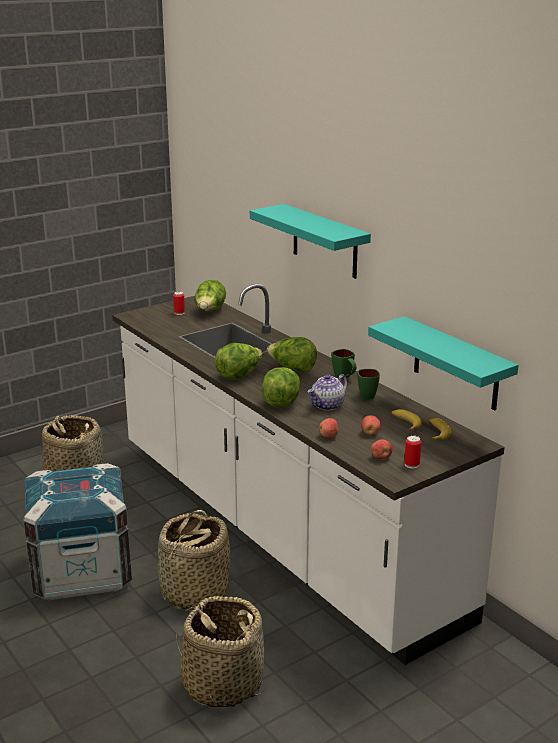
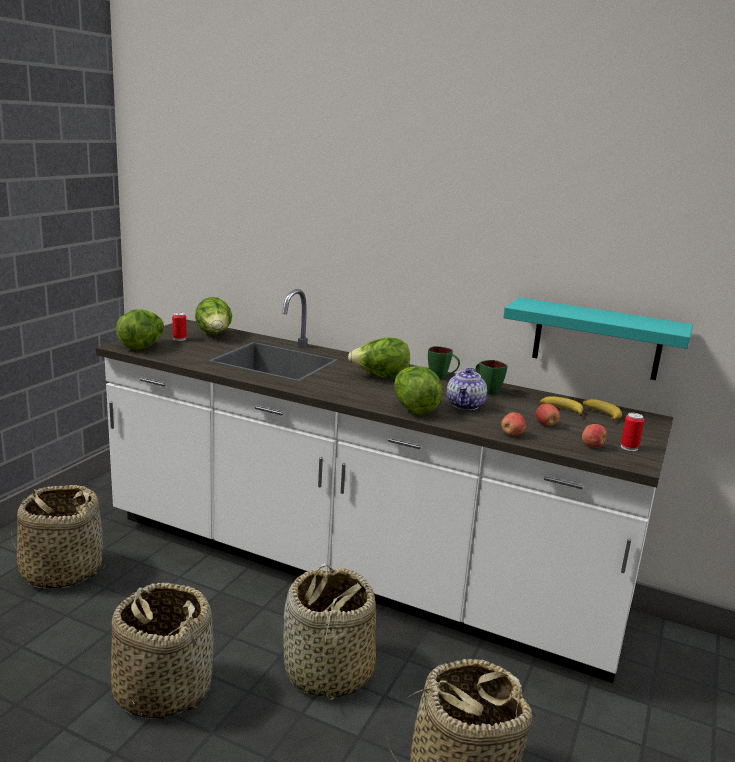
camera: 30 degrees left, 5 degrees down
(82, 571) = (162, 689): crate -> basket
(239, 375) = (332, 390): lettuce -> lettuce (142, 346)
(324, 241) = (391, 229): turquoise shelf -> none

